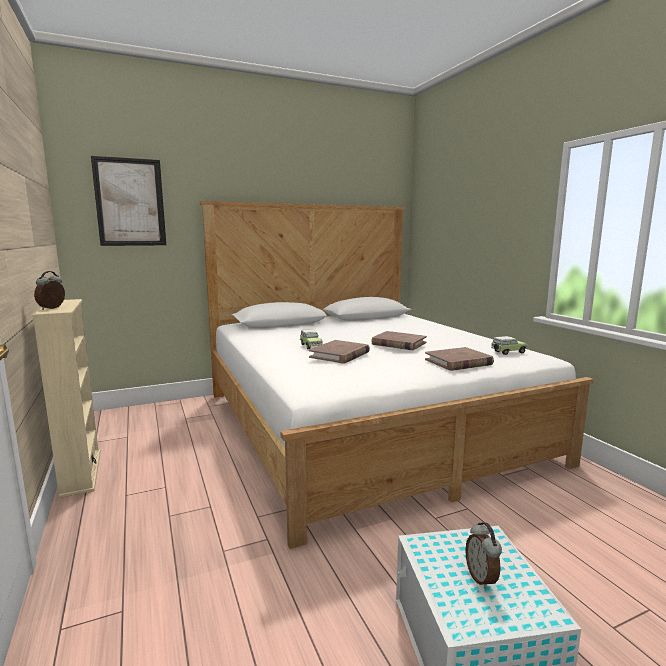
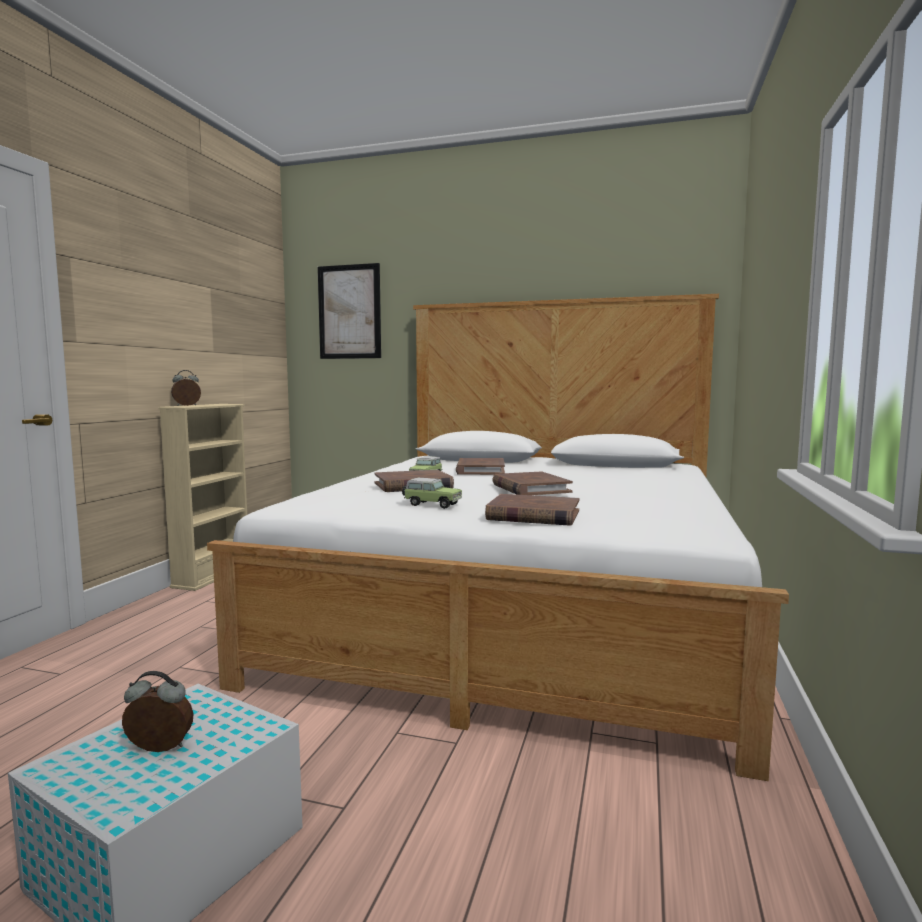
camera: 40 degrees right, 5 degrees down
(319, 334) = (480, 470): none -> brown book
(482, 578) = (159, 750): alarm clock -> alarm clock turned 60 degrees clockwise
(507, 352) = (661, 520): toy car -> toy car (431, 505)

